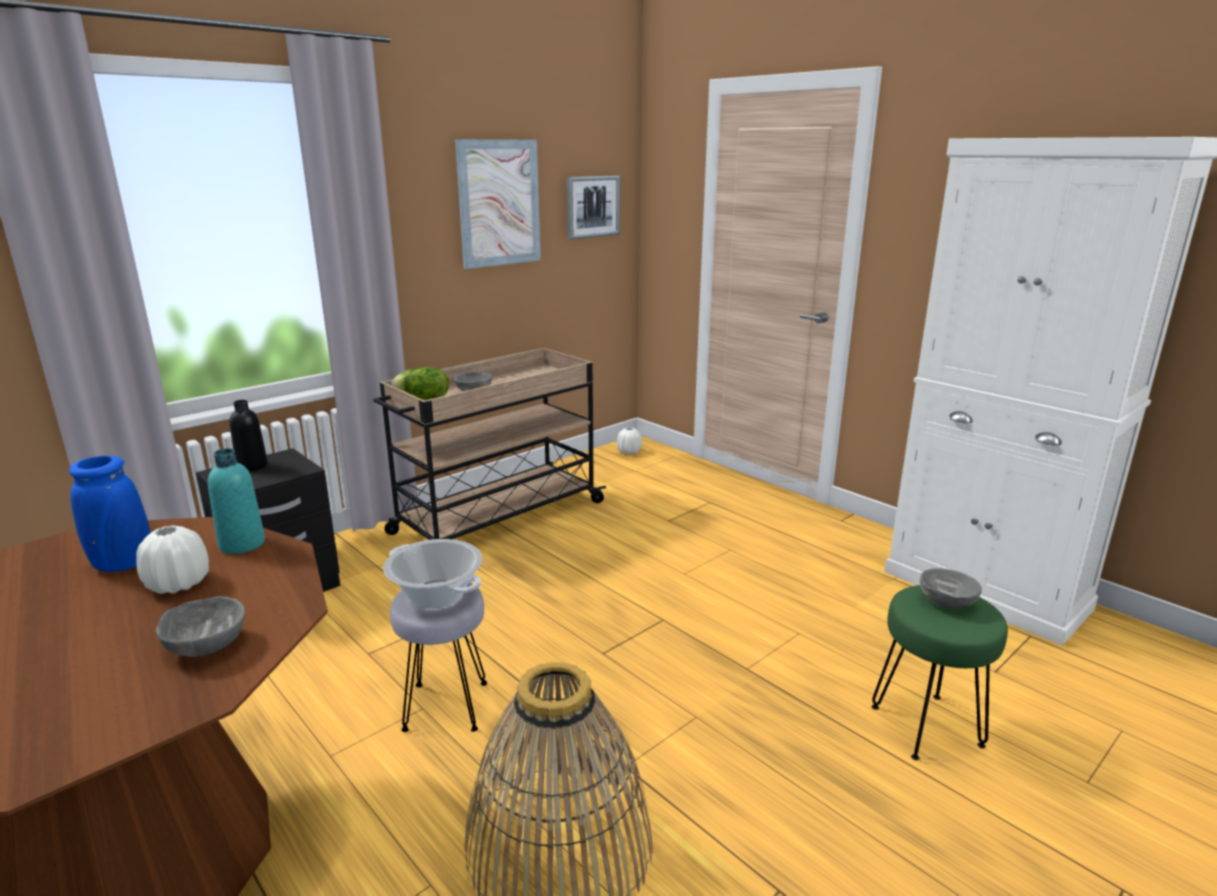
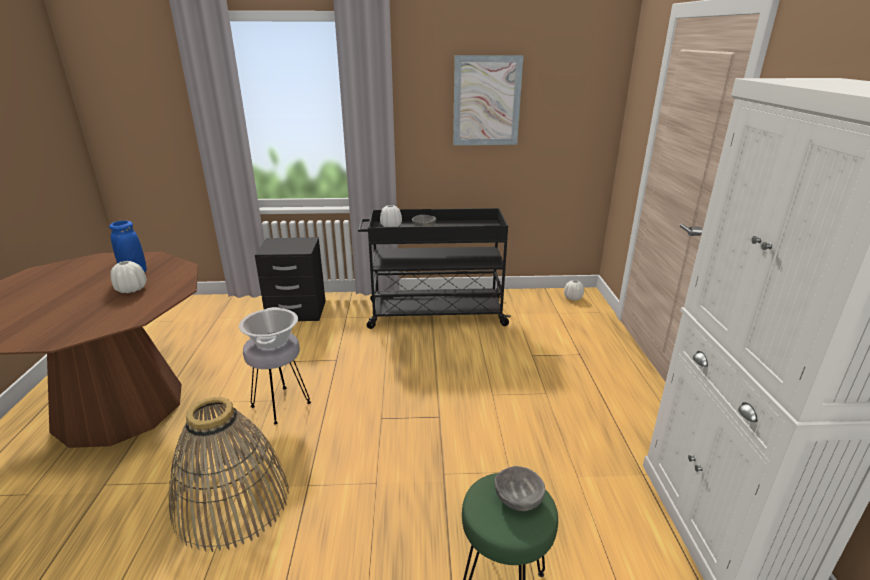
camera: 40 degrees right, 5 degrees up
(206, 646) = (91, 320): grey bowl -> none
(242, 544) = (177, 280): turquoise bottle -> none
(252, 466) = (288, 242): black bottle -> none
(423, 399) = (391, 226): lettuce -> white vase
(496, 518) = (434, 313): beige cart -> black cart
(592, 206) = (573, 107): picture -> none

